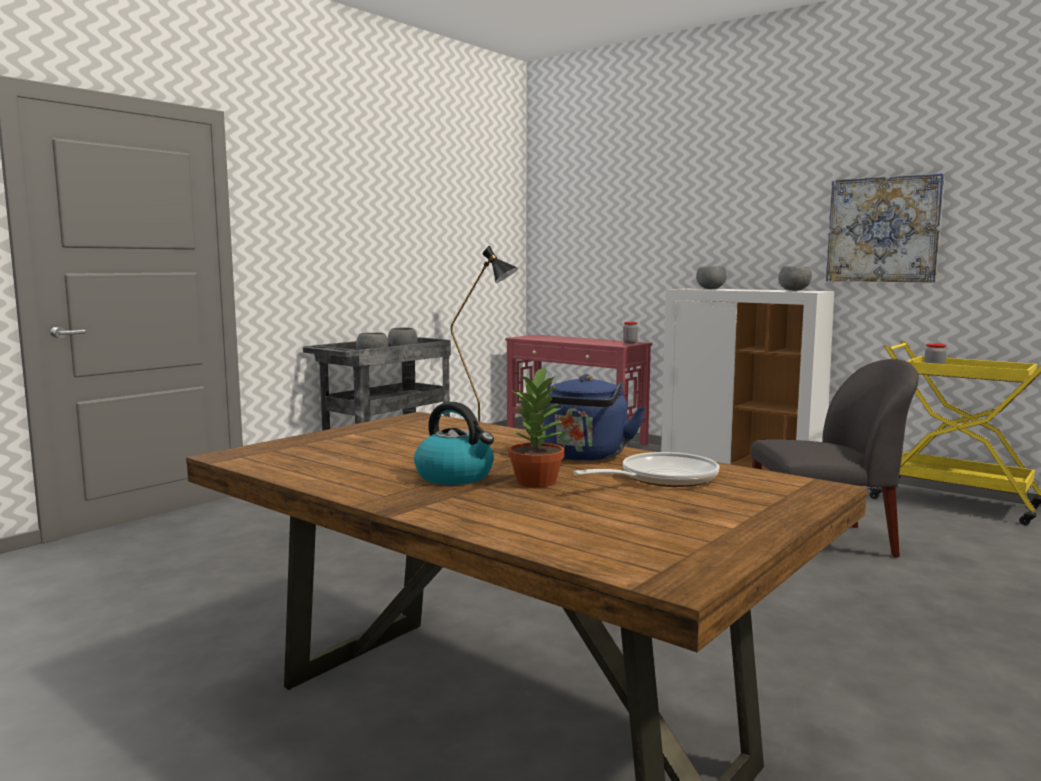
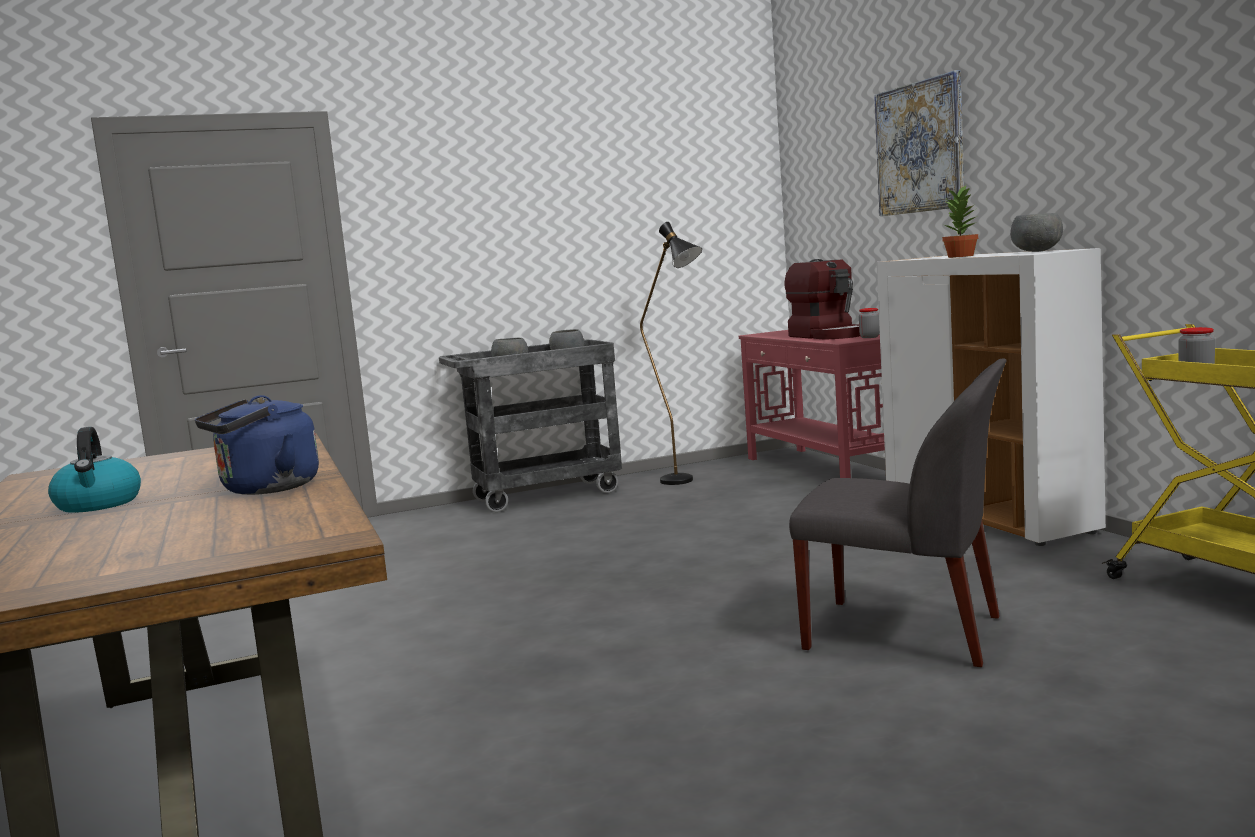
camera: 30 degrees right, 0 degrees up
(537, 482) = (133, 514): potted plant -> potted plant (961, 256)
(589, 340) = (828, 335): none -> coffee machine
(661, 479) = (235, 518): frying pan -> none
(711, 289) = (939, 256): grey bowl -> none
(883, 229) = (1161, 142): picture -> picture (920, 148)

